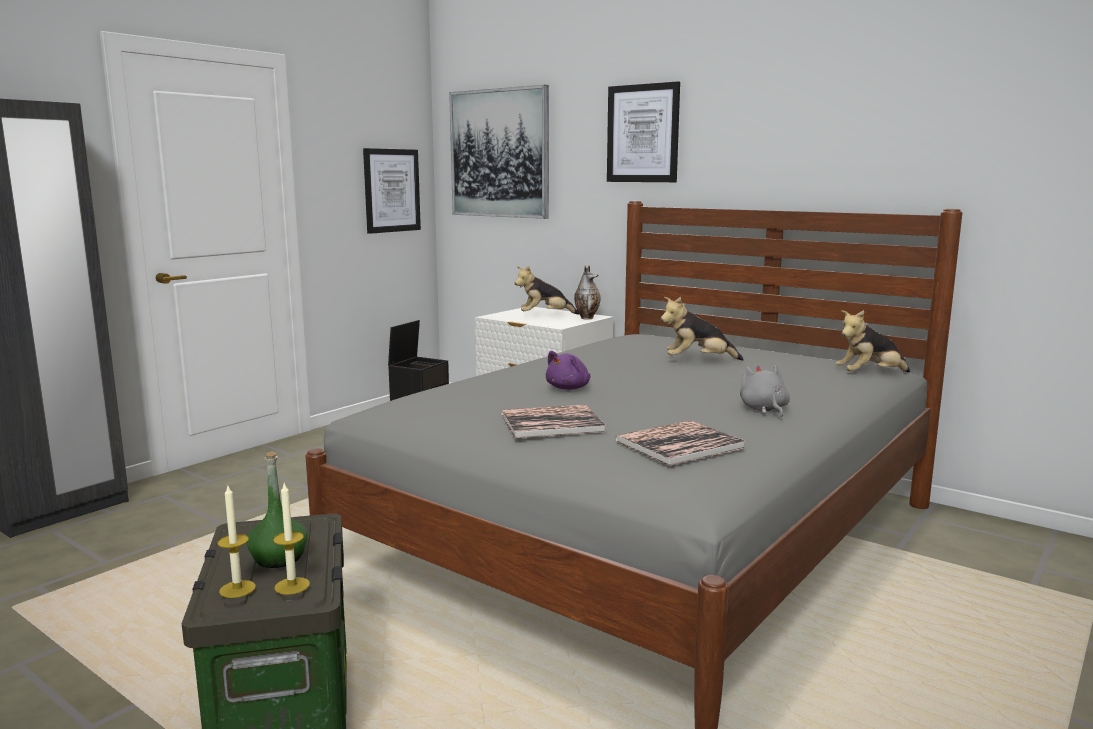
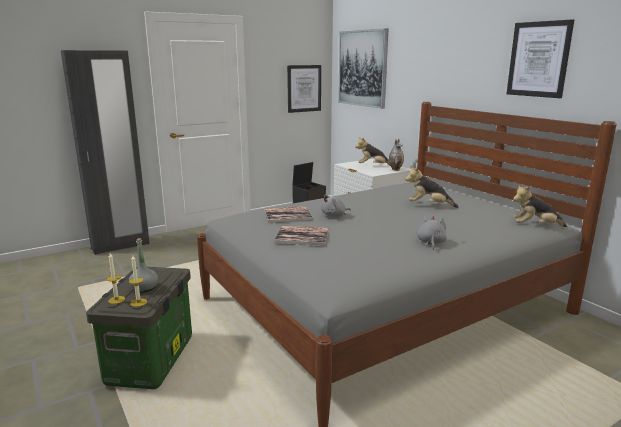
camera: 20 degrees right, 5 degrees up
(279, 558) = (144, 288): green bottle -> grey bottle
(569, 388) = (334, 216): purple plush toy -> grey plush toy
(643, 133) = (435, 60): picture -> picture (538, 59)
(679, 444) = (355, 259): book -> book (287, 215)

